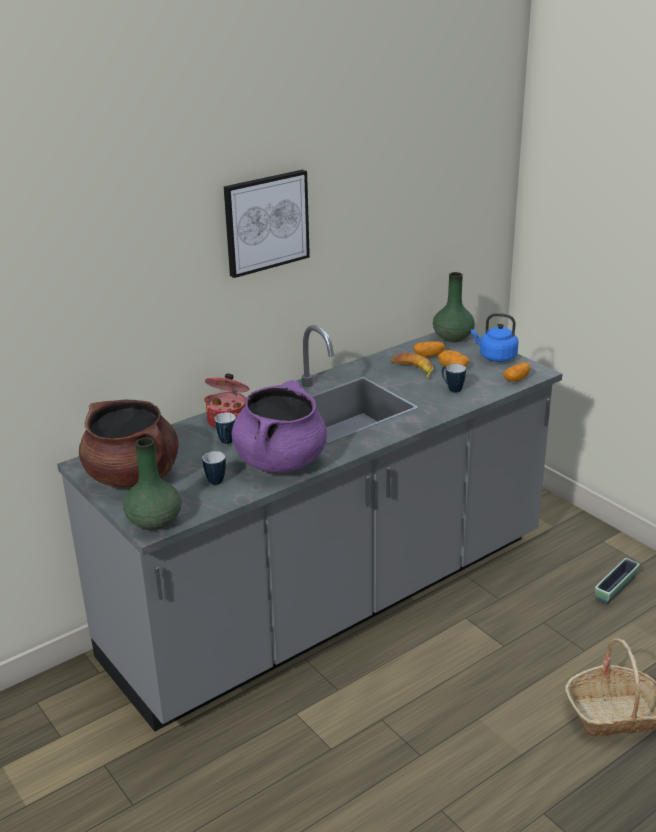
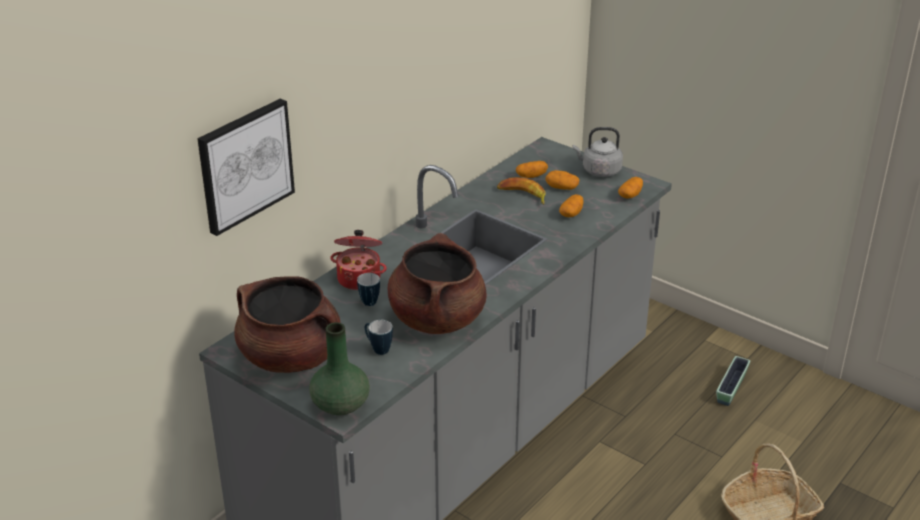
camera: 15 degrees left, 5 degrees up
(266, 222) = (379, 63): picture -> picture (245, 165)
(280, 461) = (437, 319): purple cooking pot -> brown cooking pot
(451, 389) = (571, 213): mug -> potato
(452, 337) = (546, 152): green vase -> none
(495, 357) = (599, 171): blue kettle -> grey kettle

